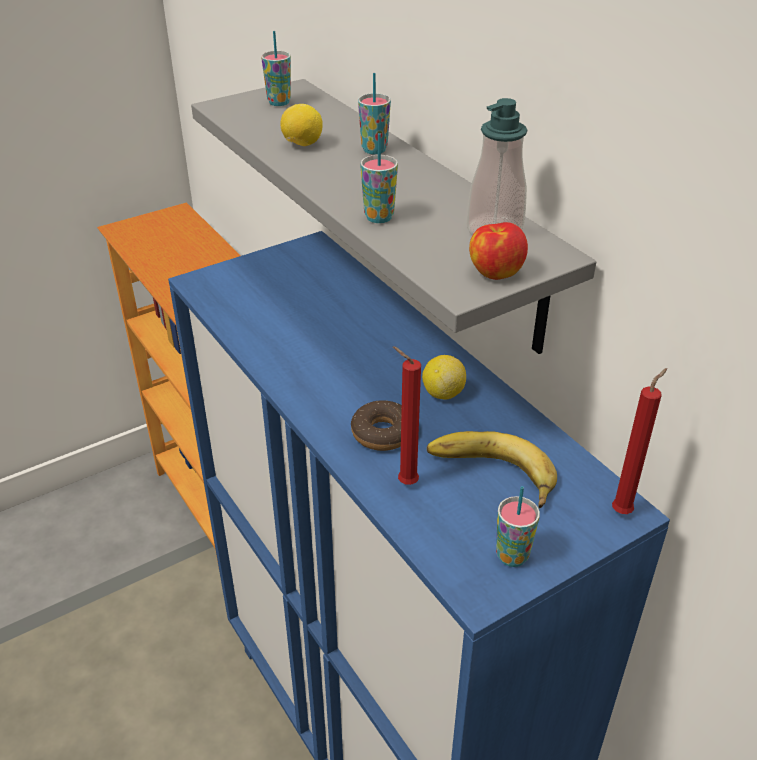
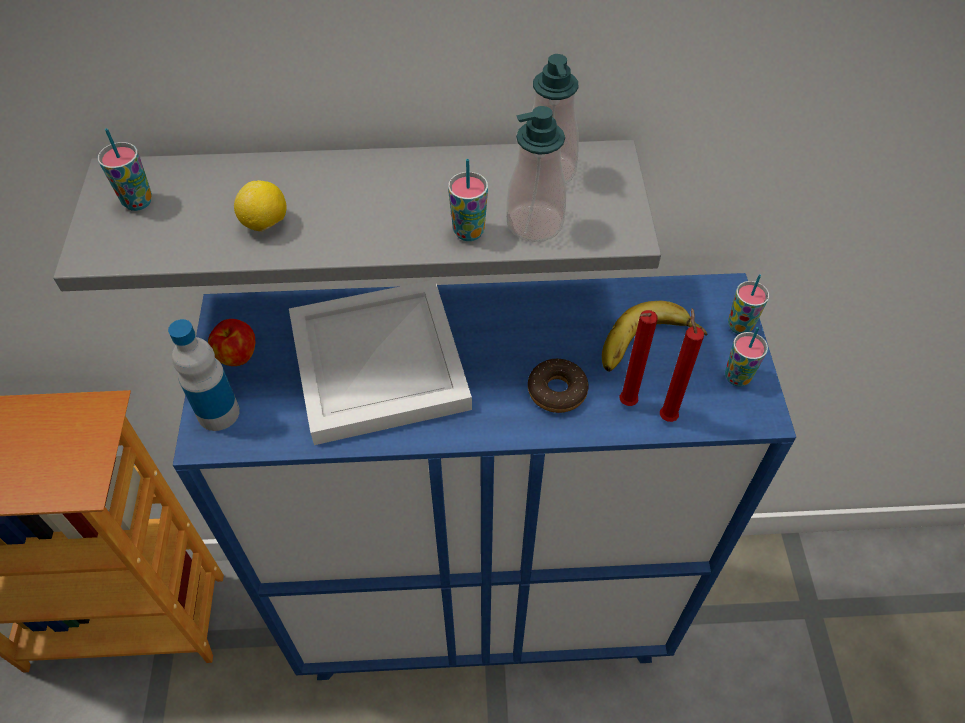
camera: 60 degrees left, 15 degrees up
(223, 277) = (218, 413): none -> bottle
(323, 328) = (376, 367): none -> white tray
(374, 150) = (329, 178): cup -> cup (739, 326)
(422, 242) = (534, 223): none -> soap dispenser
(443, 393) = (533, 326): lemon -> none
(495, 272) = (615, 202): apple -> apple (237, 356)
(623, 511) = (726, 291): red candle -> red candle (666, 415)

